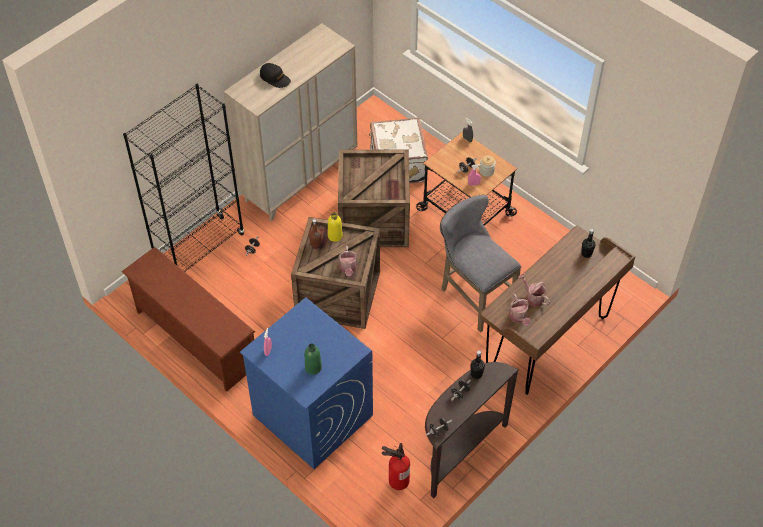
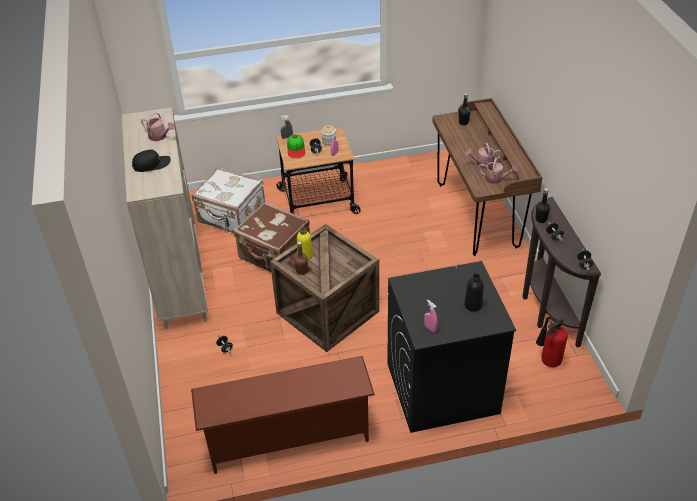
camera: 55 degrees left, 10 degrees down
(200, 249) = (187, 387): black bookcase -> none
(312, 415) = (441, 388): blue washing machine -> black washing machine
(313, 367) = (473, 305): green bottle -> black bottle
(348, 268) = (348, 262): watering can -> watering can (159, 136)
(375, 221) = (274, 255): crate -> brown suitcase
(457, 154) = (296, 148): none -> cap
(473, 296) = (402, 234): grey stool -> none

